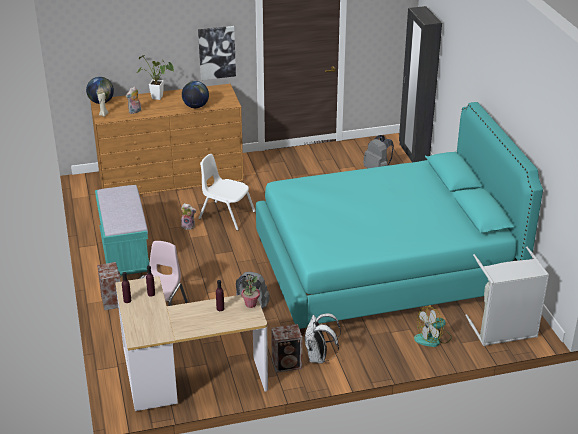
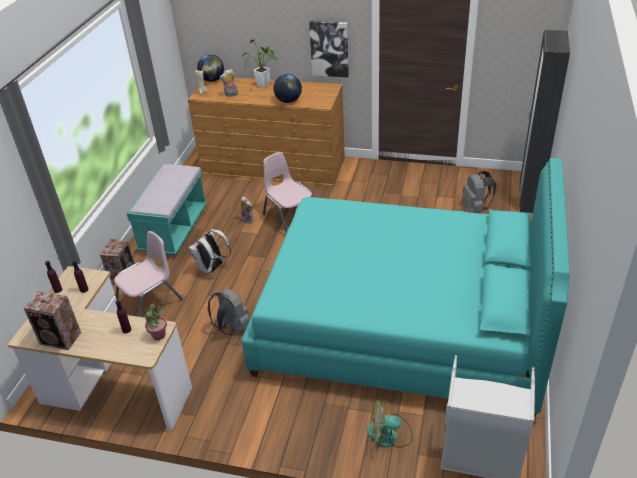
camera: 30 degrees right, 5 degrees up
(226, 215) = (290, 218): white chair -> pink chair
(287, 364) = (215, 406): speaker -> speaker (61, 339)
(319, 357) = (251, 411): white backpack -> white backpack (212, 268)

